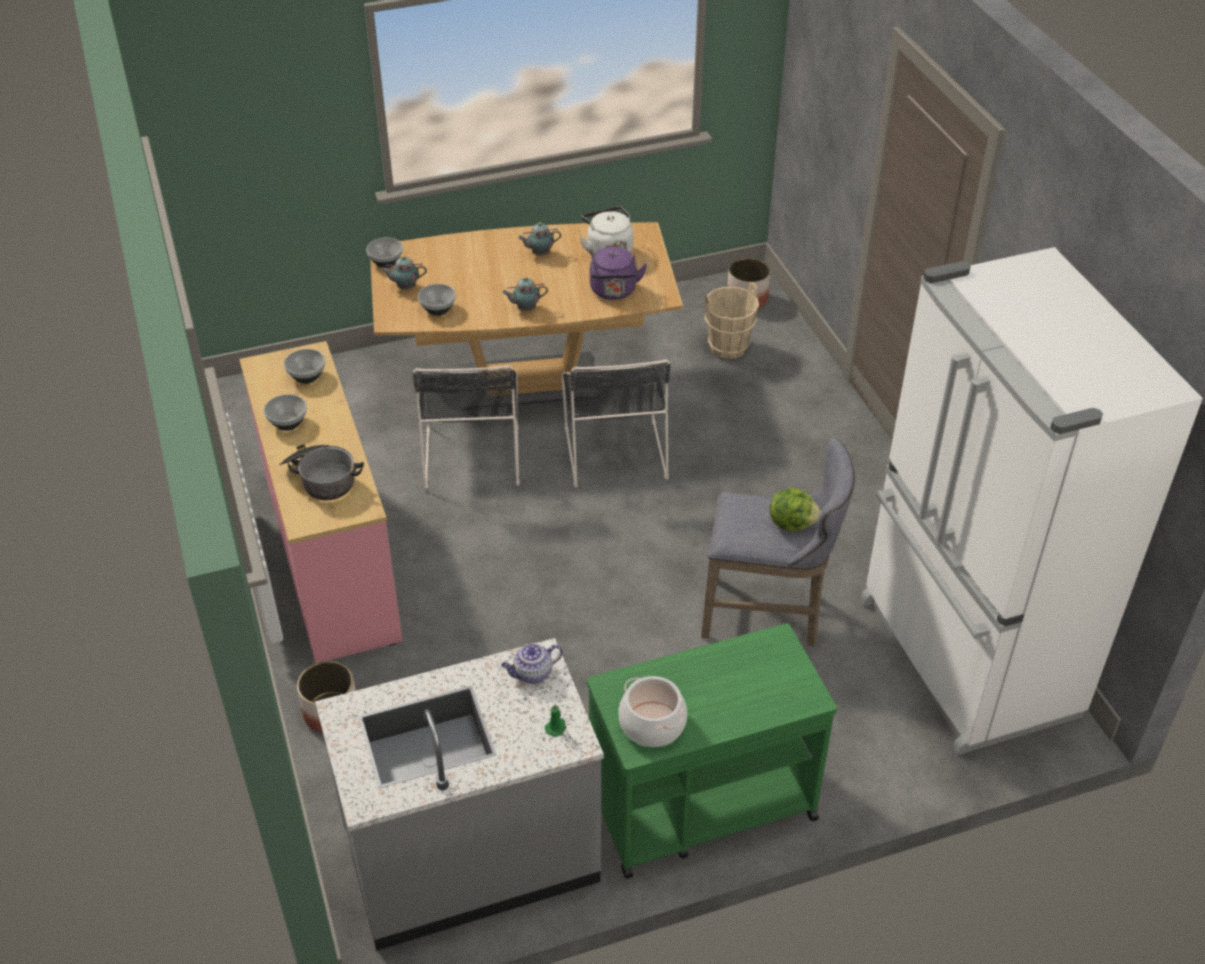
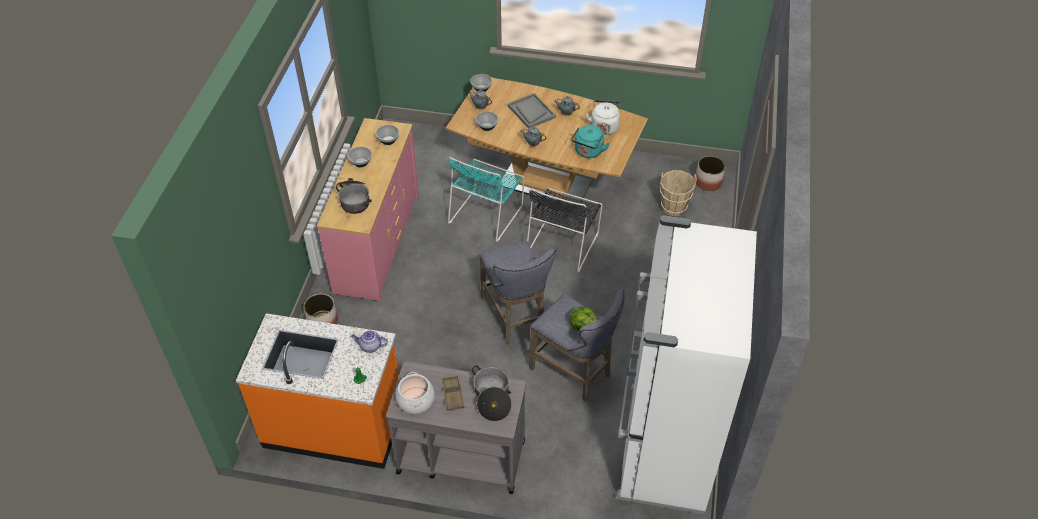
camera: 30 degrees right, 5 degrees up
(471, 857) = (334, 425): grey counter -> orange counter
(472, 453) = (487, 213): black chair -> turquoise chair
(487, 268) = (531, 112): none -> grey tray
(614, 292) = (588, 152): purple kettle -> turquoise kettle
(628, 578) = (515, 318): none -> grey stool
(700, 805) = (460, 456): green cart -> grey cart
(701, 690) = (453, 395): none -> brown tray
(761, 668) = (492, 398): none -> cooking pot

